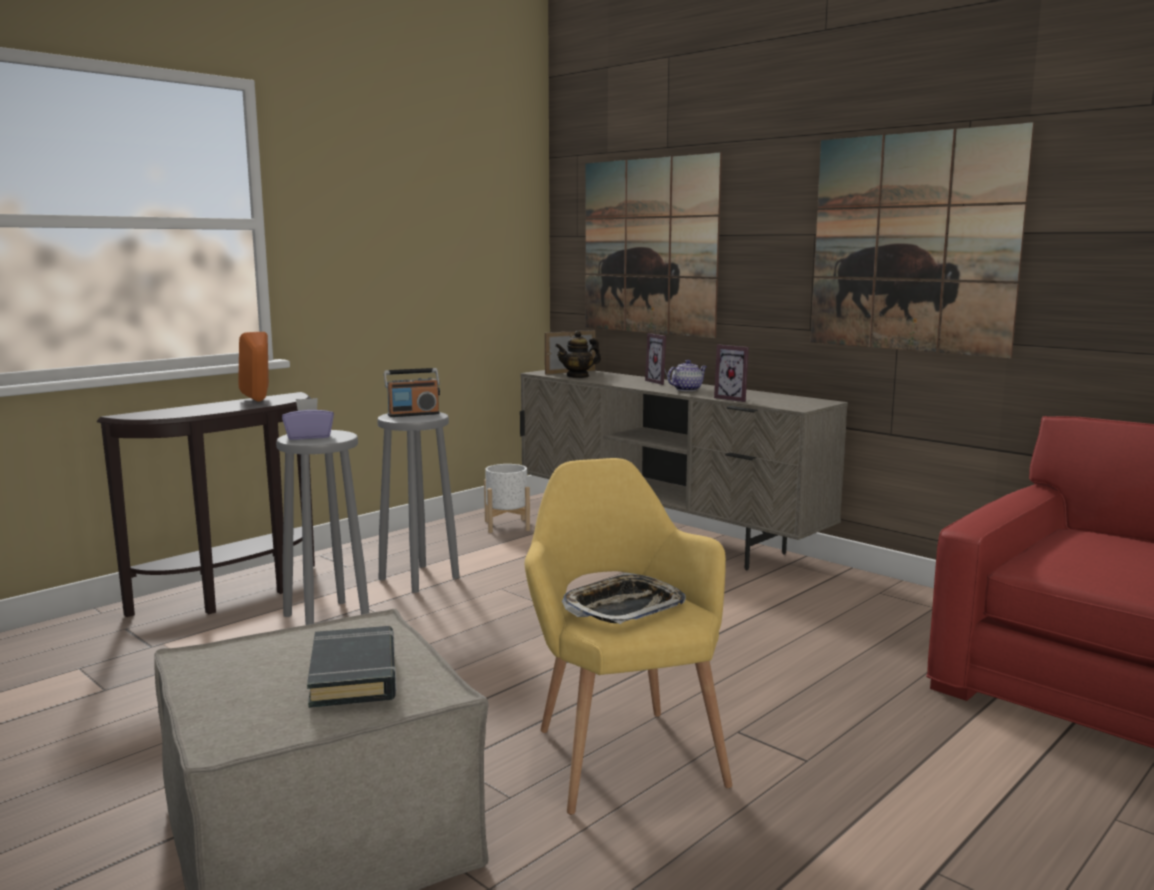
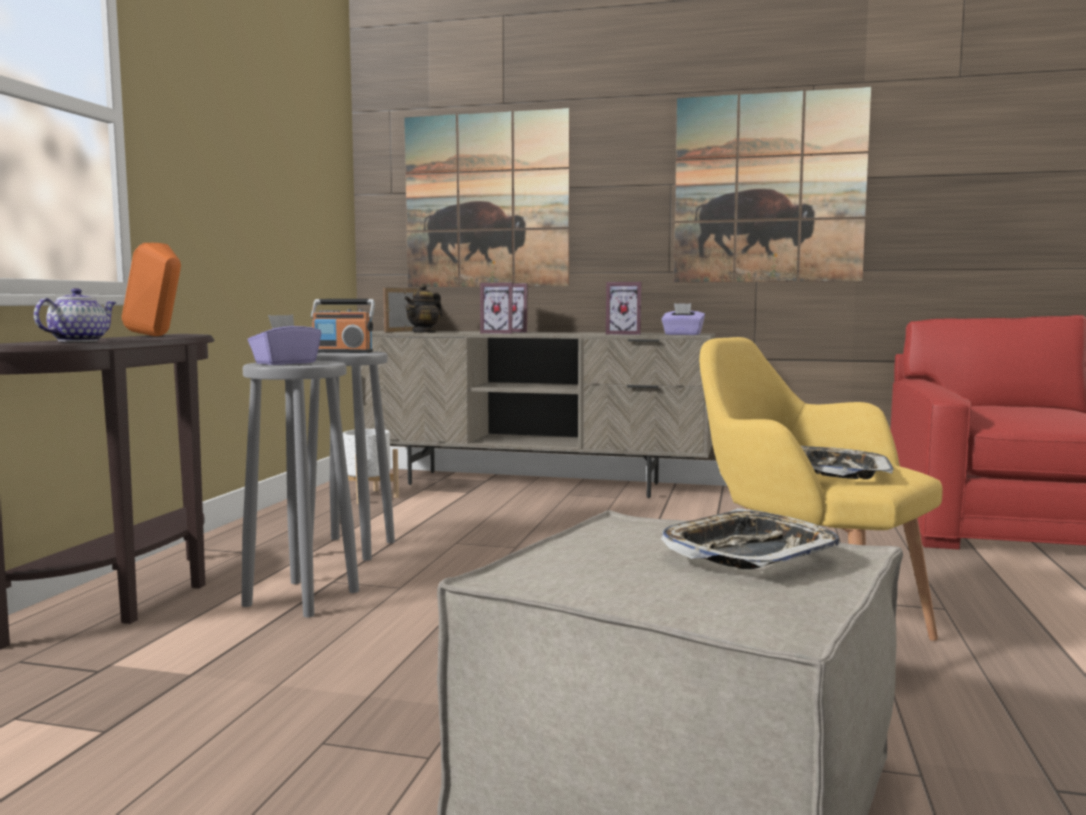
camera: 30 degrees left, 5 degrees down
(354, 675) = (748, 552): black book -> tray
(413, 414) = (343, 352): radio -> radio turned 60 degrees clockwise
(630, 385) = (499, 333): none -> picture frame
(687, 389) = (560, 333): teapot -> teapot (79, 341)
(786, 406) = (682, 334): none -> purple tissue box

